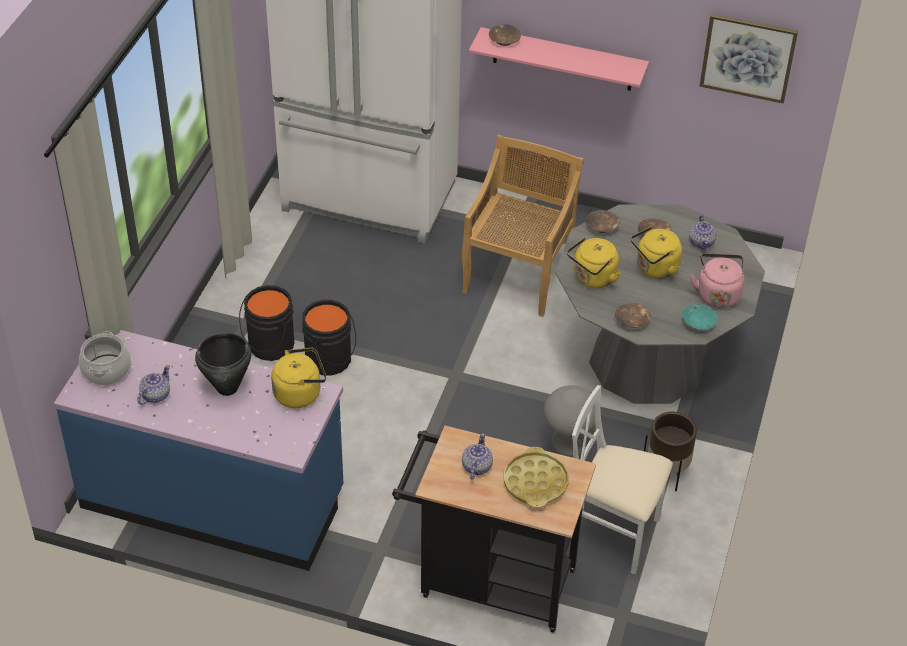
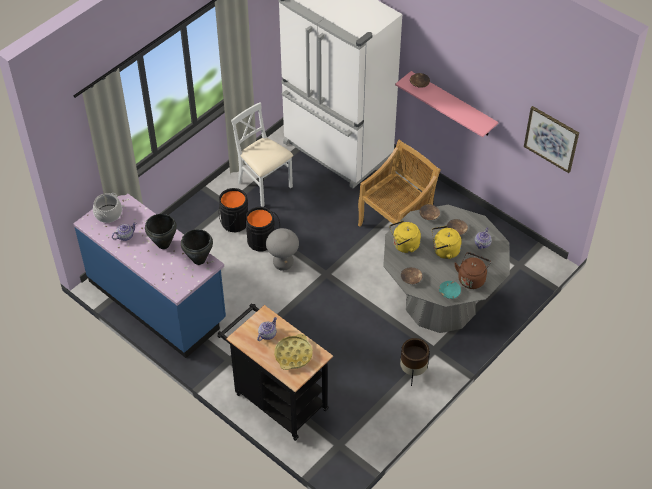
camera: 25 degrees right, 5 degrees up
(300, 393) = (199, 260): yellow kettle -> black cooking pot
(568, 448) = (364, 339): grey stool -> grey stool (283, 264)
(612, 533) = (361, 397): white chair -> white chair (264, 186)
(717, 294) = (472, 278): pink kettle -> brown kettle

